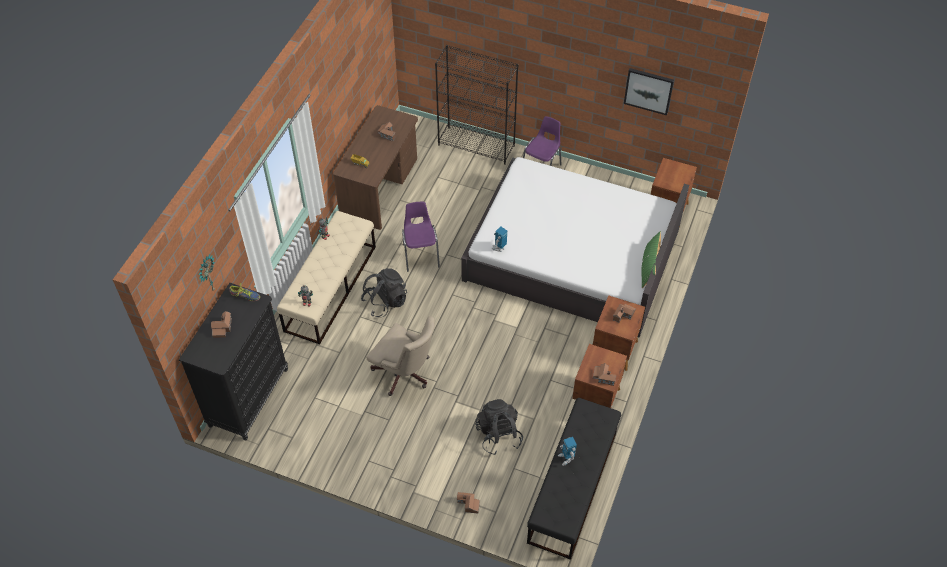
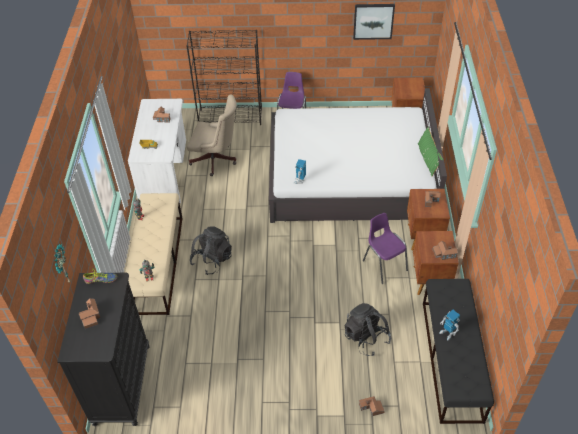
camera: 20 degrees left, 5 degrees down
(380, 188) = (164, 171): brown desk -> white desk
(405, 374) = (259, 314): beige office chair -> beige office chair (216, 160)
(420, 255) = (225, 212): purple chair -> purple chair (384, 265)

